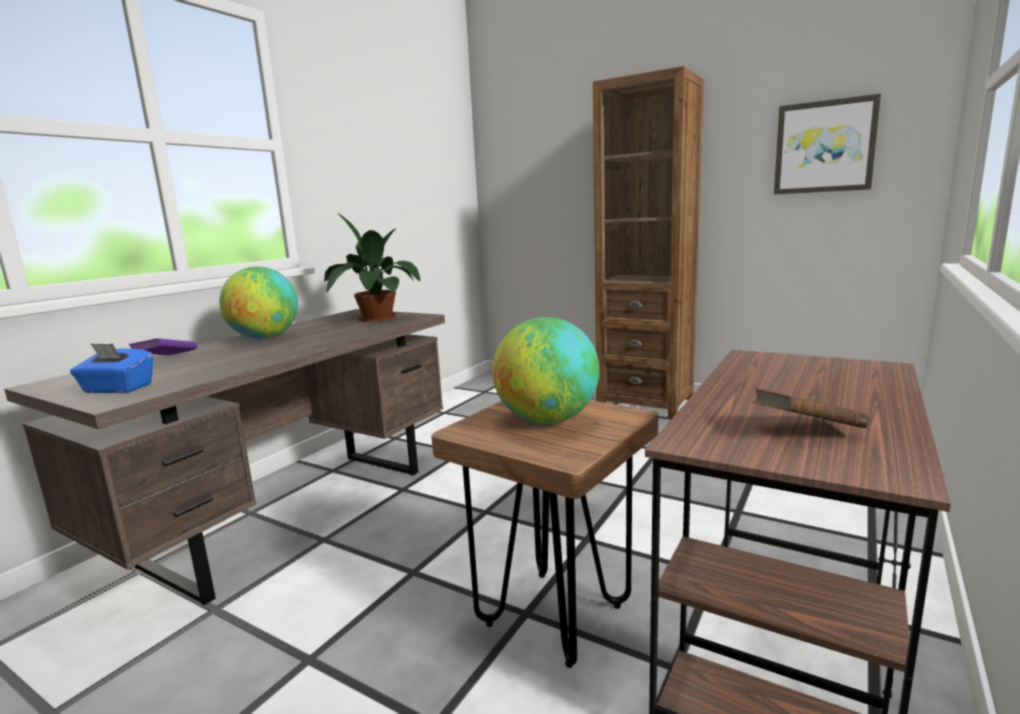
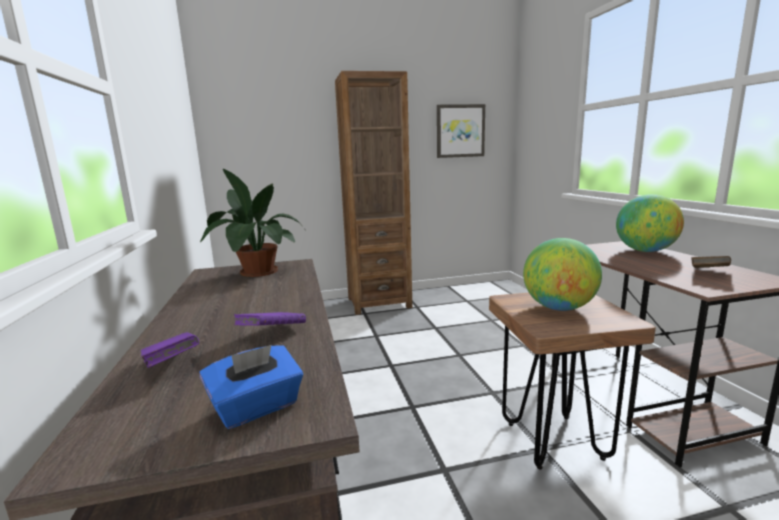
camera: 45 degrees left, 0 degrees up
(240, 358) = (272, 334): none -> purple book
(265, 338) = (207, 312): globe -> globe (645, 251)

